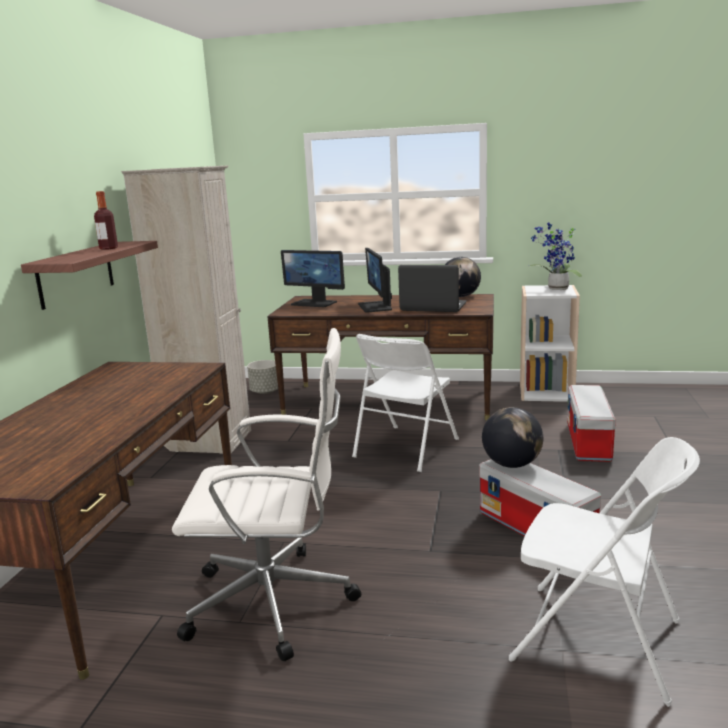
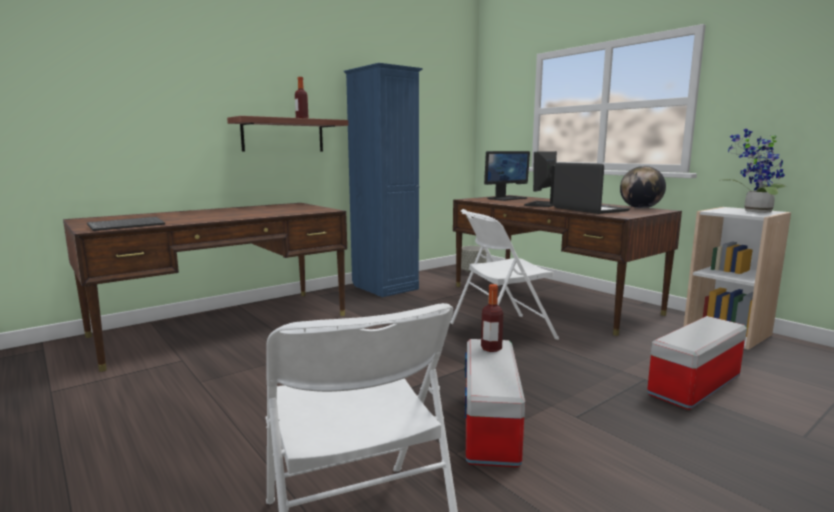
camera: 40 degrees right, 5 degrees down
(57, 464) = (127, 225): none -> keyboard
(210, 440) = (386, 287): beige cabinet -> blue cabinet
(275, 602) = (235, 381): white office chair -> none
(314, 303) = (506, 198): monitor -> monitor turned 105 degrees counterclockwise
(511, 464) = (491, 348): globe -> bottle

